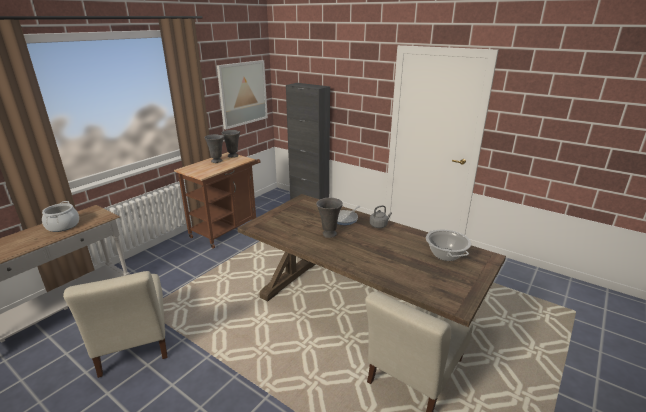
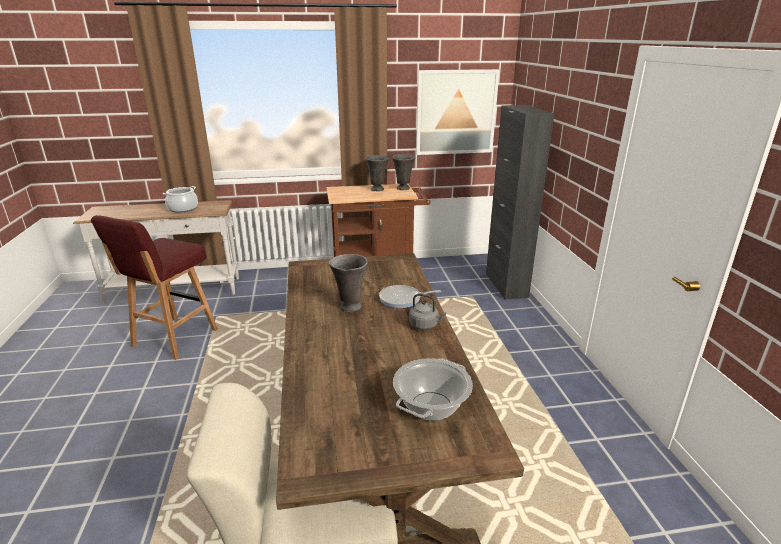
camera: 45 degrees right, 0 degrees up
(133, 343) = (173, 339): beige chair -> red stool

